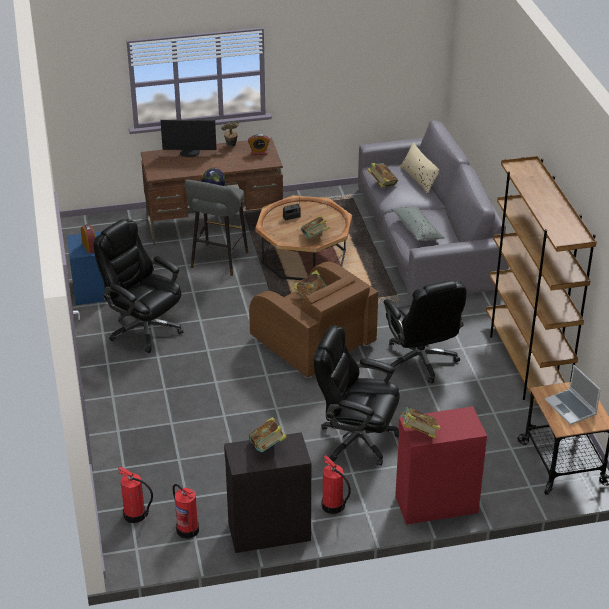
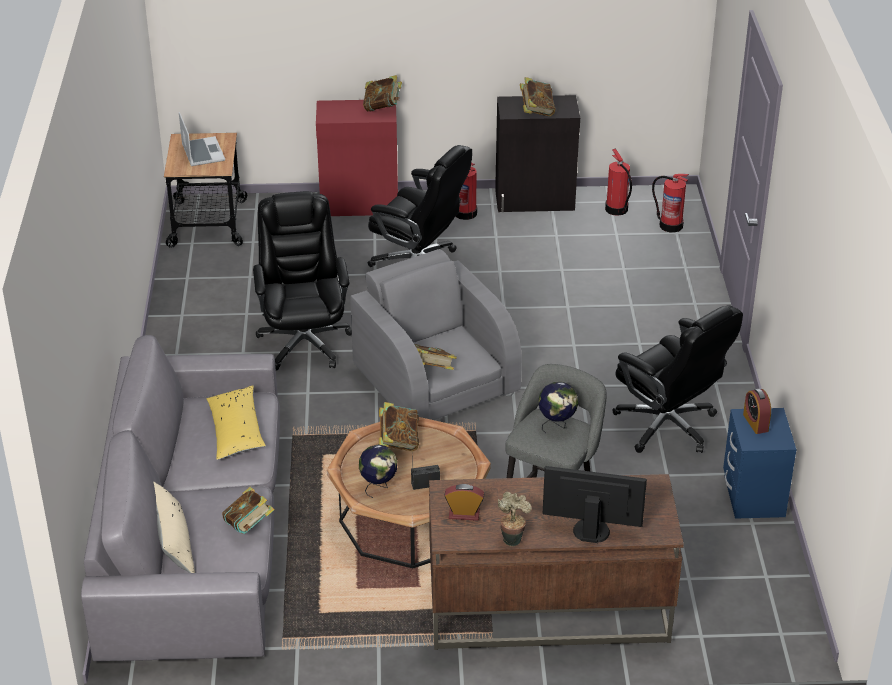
camera: 170 degrees left, 0 degrees up
(313, 342) = (435, 381): brown armchair -> grey armchair
(318, 213) = (378, 487): none -> globe
(417, 229) = (236, 431): grey pillow -> yellow pillow
(526, 364) = (175, 323): brown bookcase -> none

